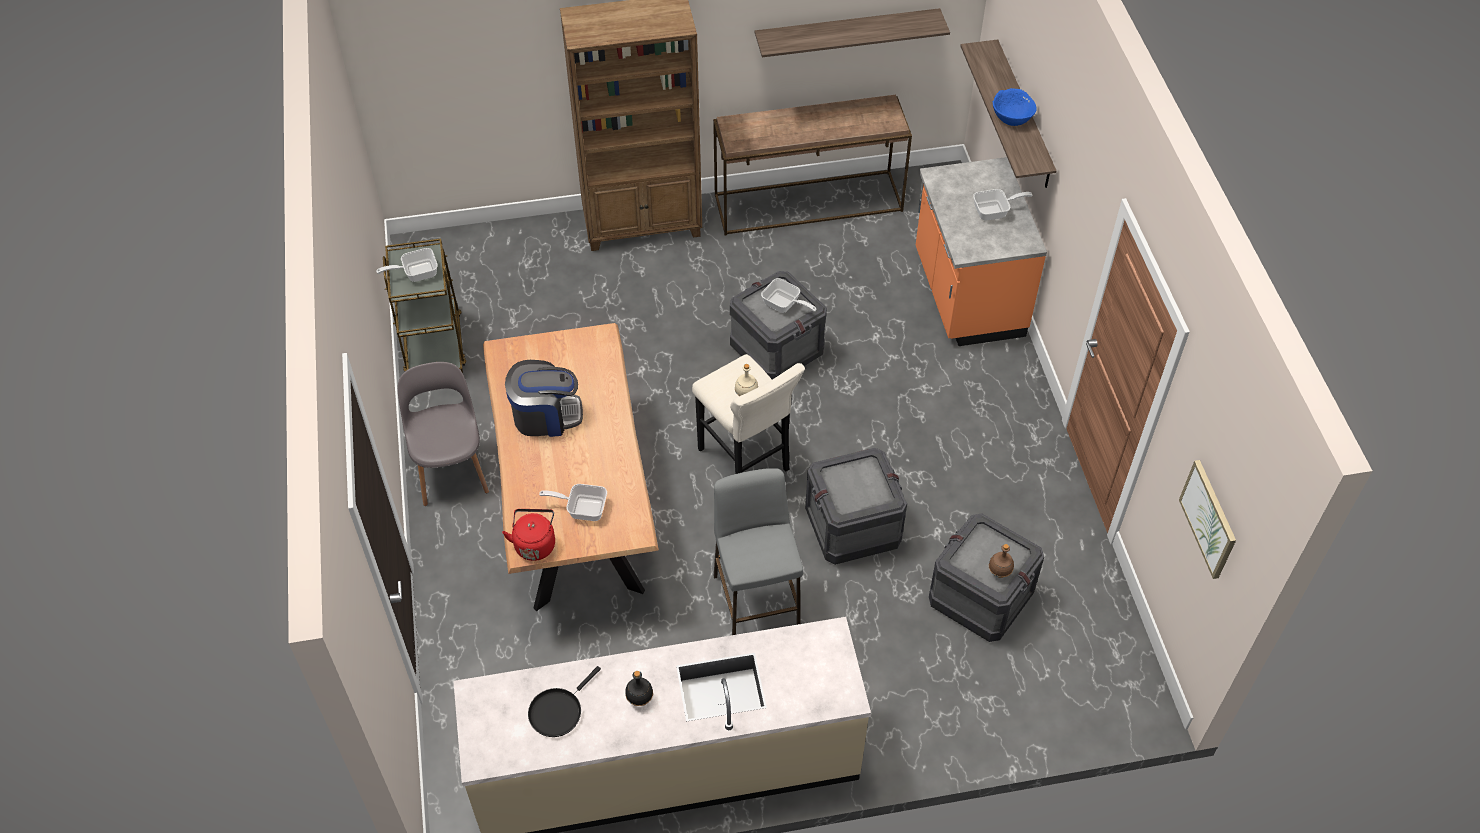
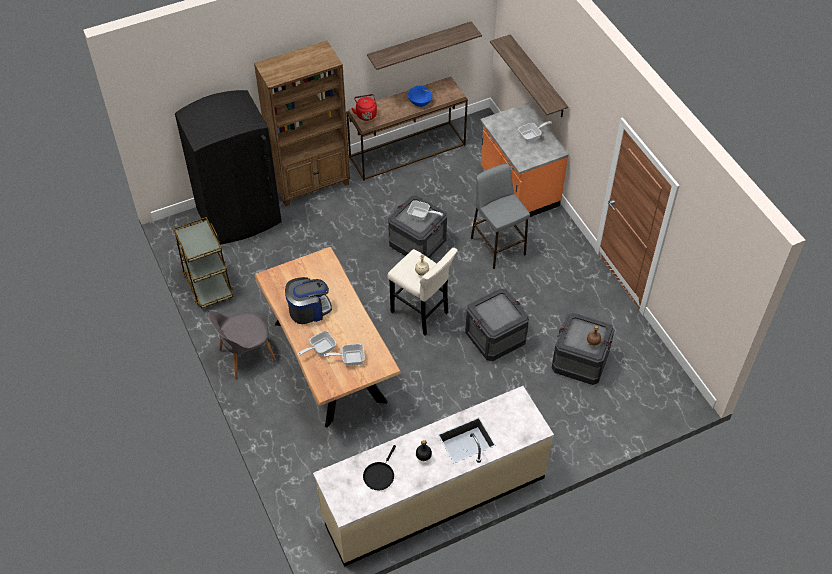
camera: 15 degrees left, 0 degrees up
(416, 273) = (198, 241): frying pan -> frying pan (320, 349)
(451, 468) = (245, 355): grey chair -> grey chair turned 90 degrees counterclockwise
(517, 254) = (240, 217): none -> black fridge
(535, 543) = (329, 385): red kettle -> red kettle (365, 114)
(756, 603) = (454, 393): grey stool -> grey stool (497, 246)
(1012, 117) = (533, 79): blue bowl -> blue bowl (420, 101)
(1209, 518) = (710, 286): picture -> none

